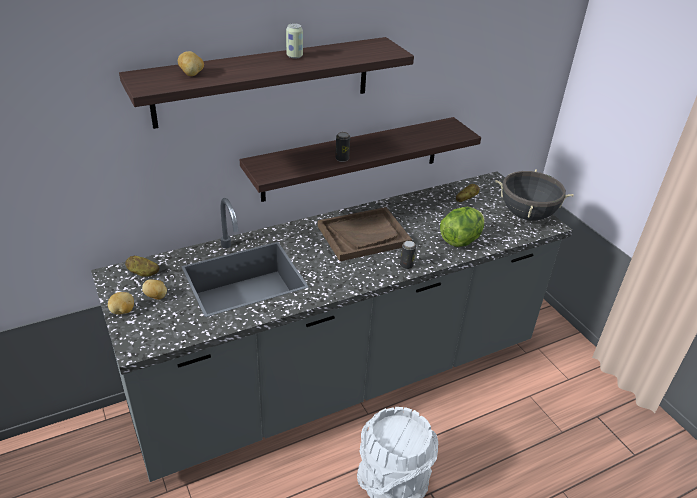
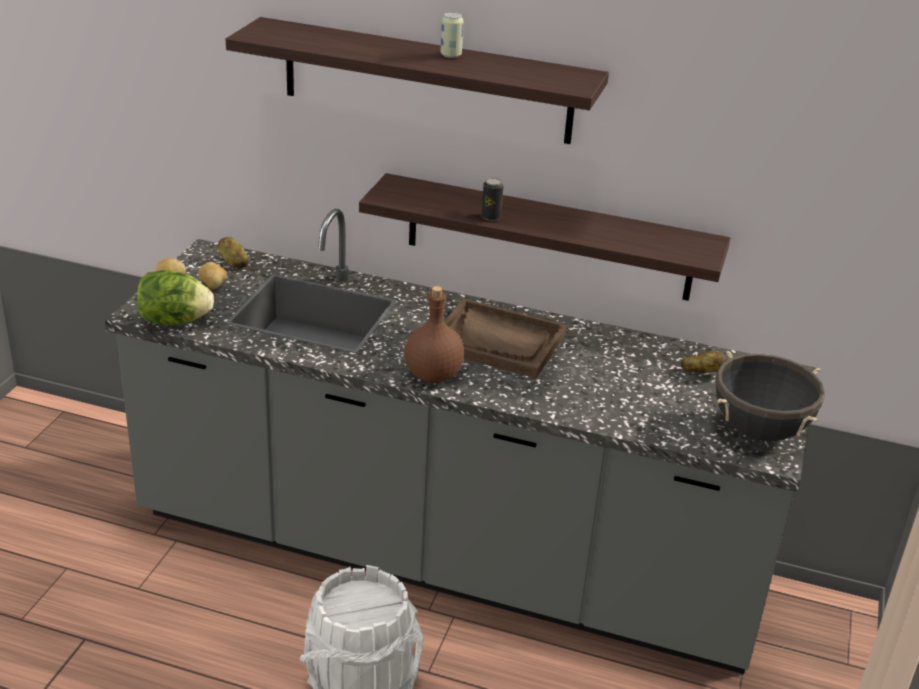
camera: 45 degrees right, 5 degrees down
(192, 74) = (314, 38): potato -> none
(366, 275) = (432, 376): none -> brown bottle
(406, 265) = (494, 392): can -> none
(460, 240) = (608, 406): lettuce -> lettuce (174, 321)

